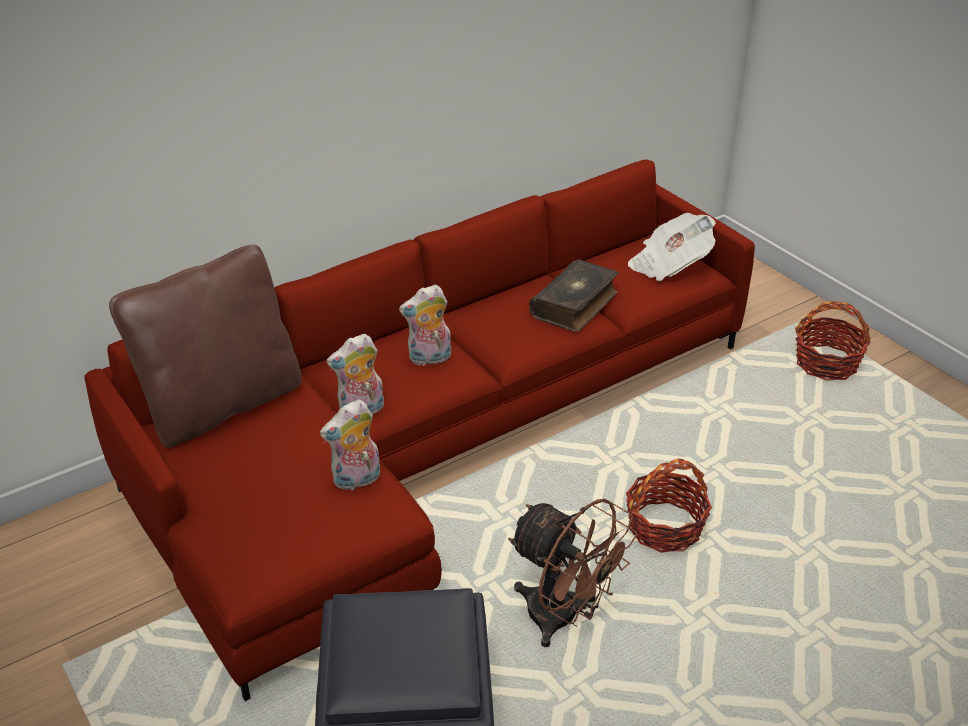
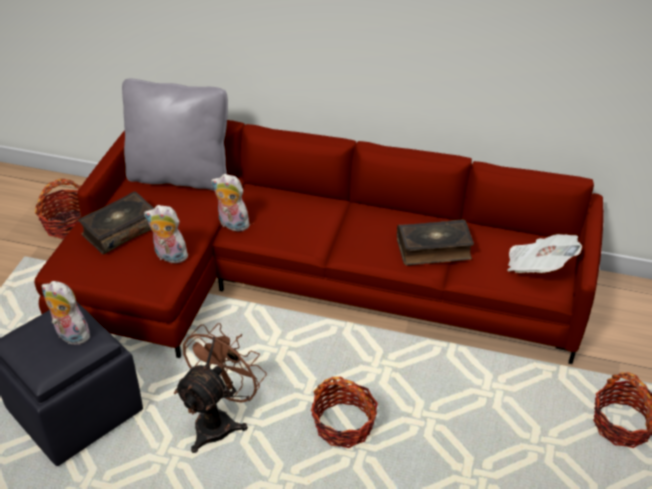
camera: 50 degrees right, 5 degrees up
(61, 590) = (67, 224): none -> basket
(222, 405) = (180, 176): brown pillow -> grey pillow
(258, 495) = (121, 230): none -> book
(429, 359) = (305, 222): plush toy -> plush toy (70, 335)
(564, 619) = (220, 420): brown fan -> brown fan turned 150 degrees counterclockwise

